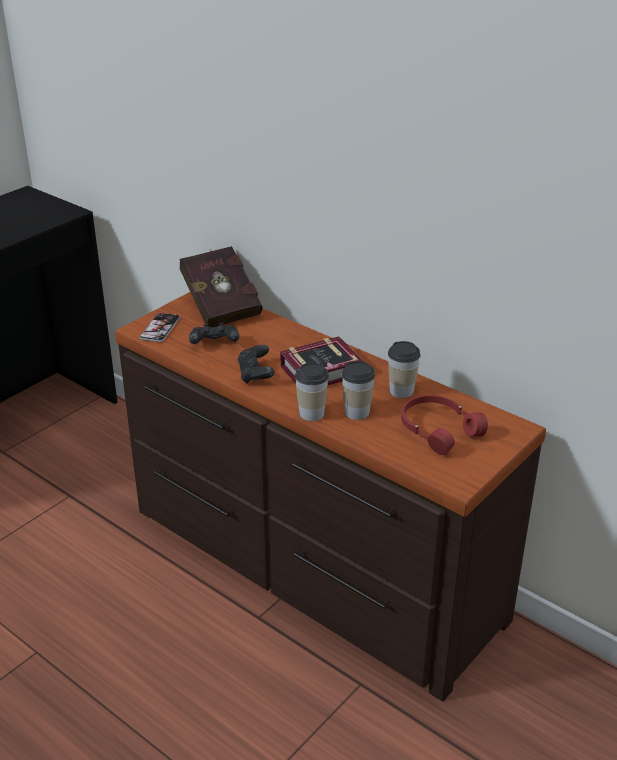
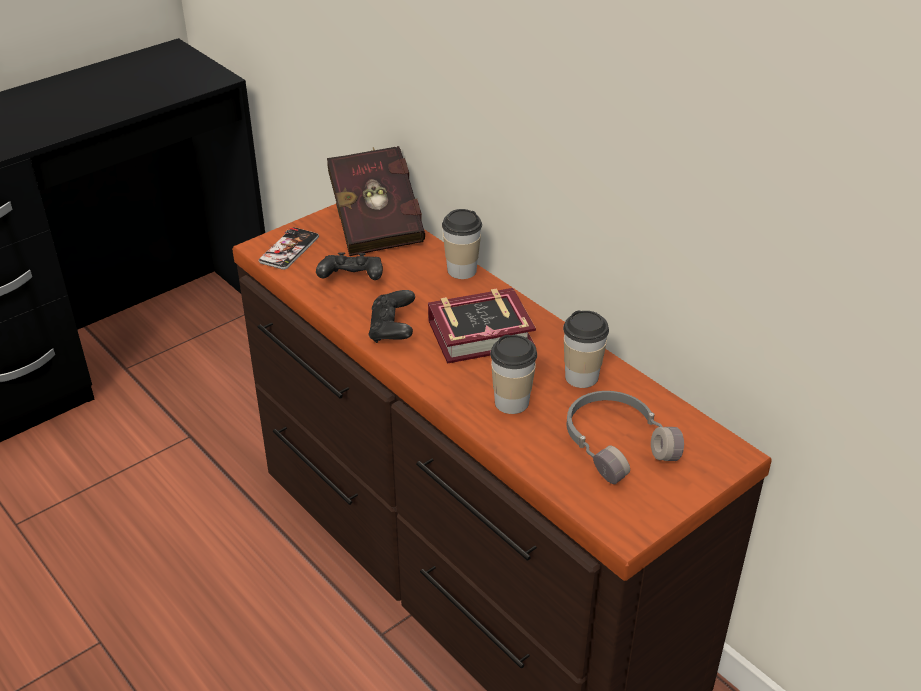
camera: 10 degrees right, 5 degrees up
(311, 413) = (449, 397): cup -> cup (461, 270)
(438, 430) = (617, 443): red headphones -> grey headphones

